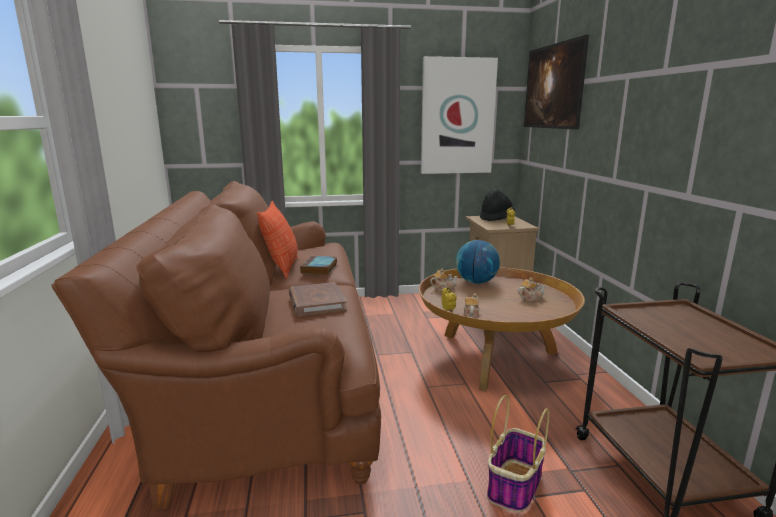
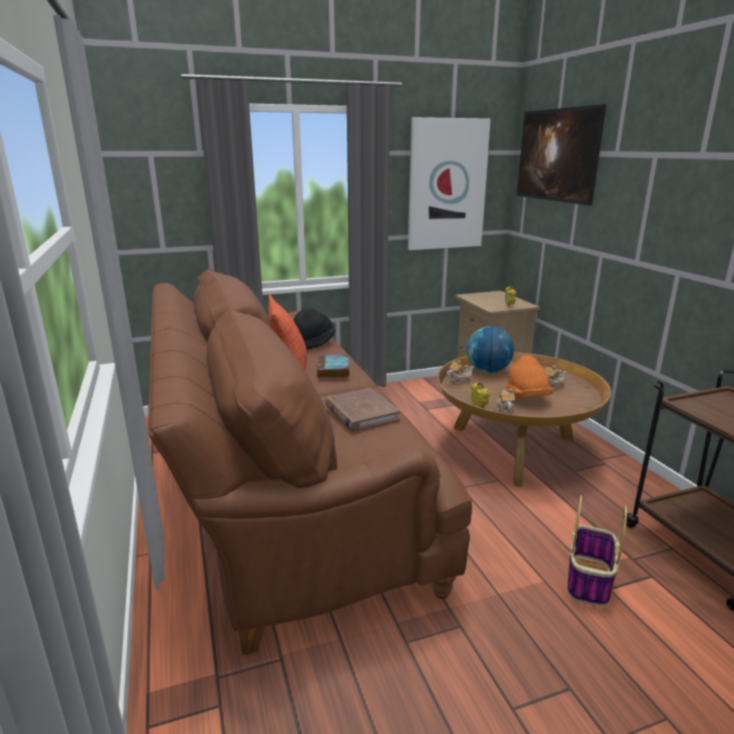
camera: 10 degrees left, 5 degrees up
(496, 218) = (489, 296): black hat -> black hat (313, 343)
(499, 306) = (526, 398): none -> orange hat

